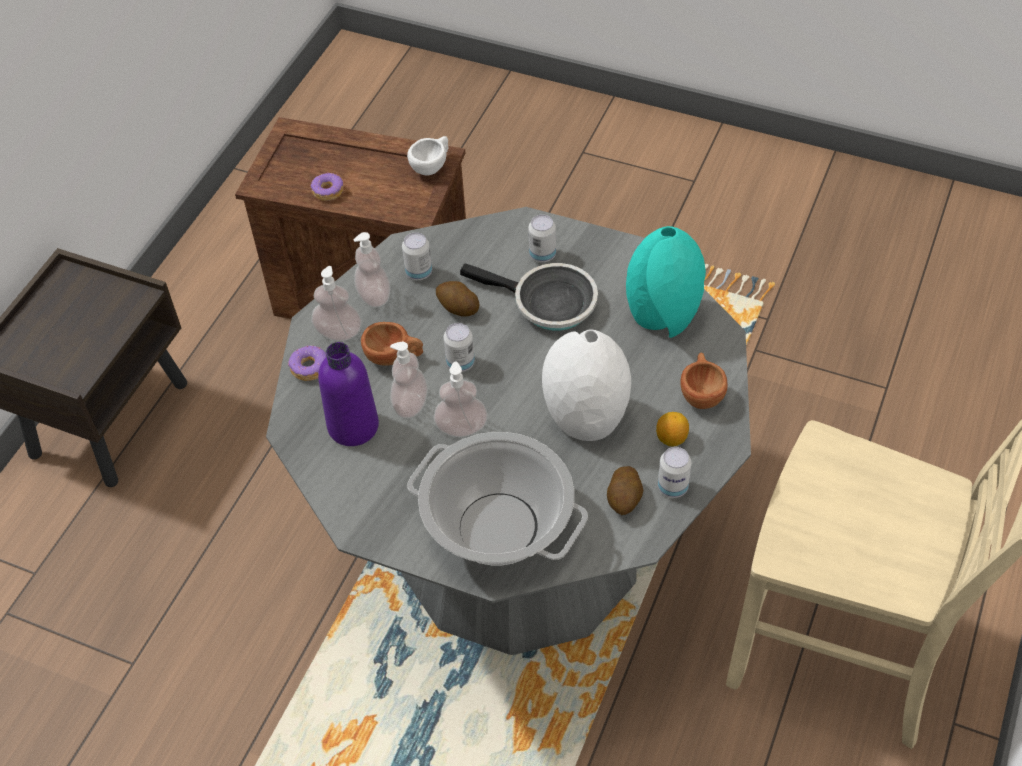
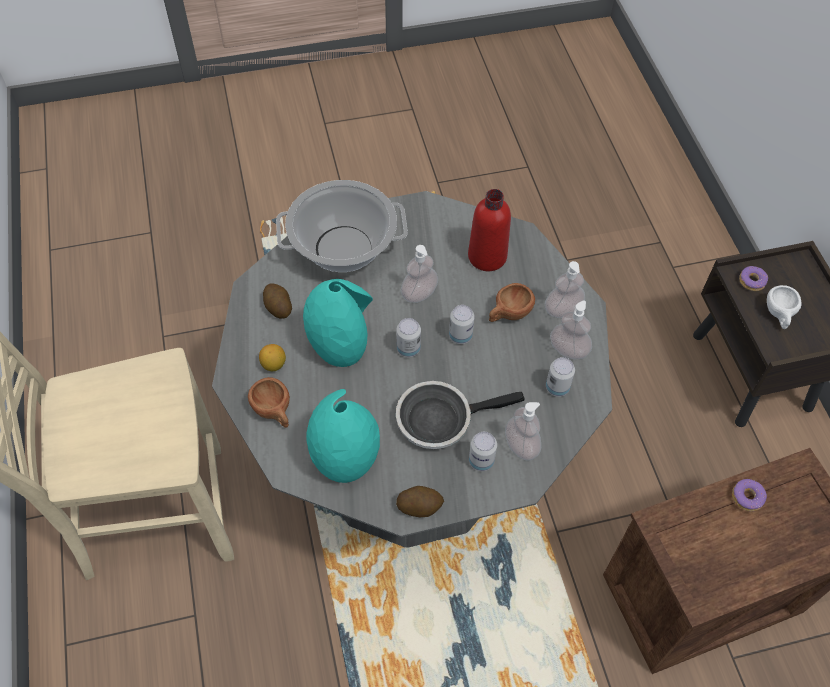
camera: 140 degrees right, 5 degrees up
(309, 368) = (554, 275): donut -> donut (752, 281)
(353, 426) = (487, 256): purple bottle -> red bottle
(410, 404) = (466, 290): soap dispenser -> soap dispenser (521, 446)
(432, 166) = (697, 584): white cup -> white cup (779, 315)
(457, 308) = (502, 376): potato -> potato (419, 506)
(587, 419) = (341, 345): white vase -> turquoise vase
(672, 487) = (251, 332): can -> can (408, 349)

